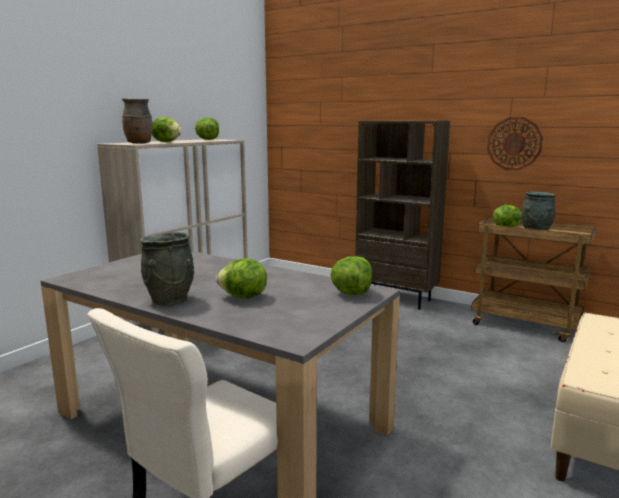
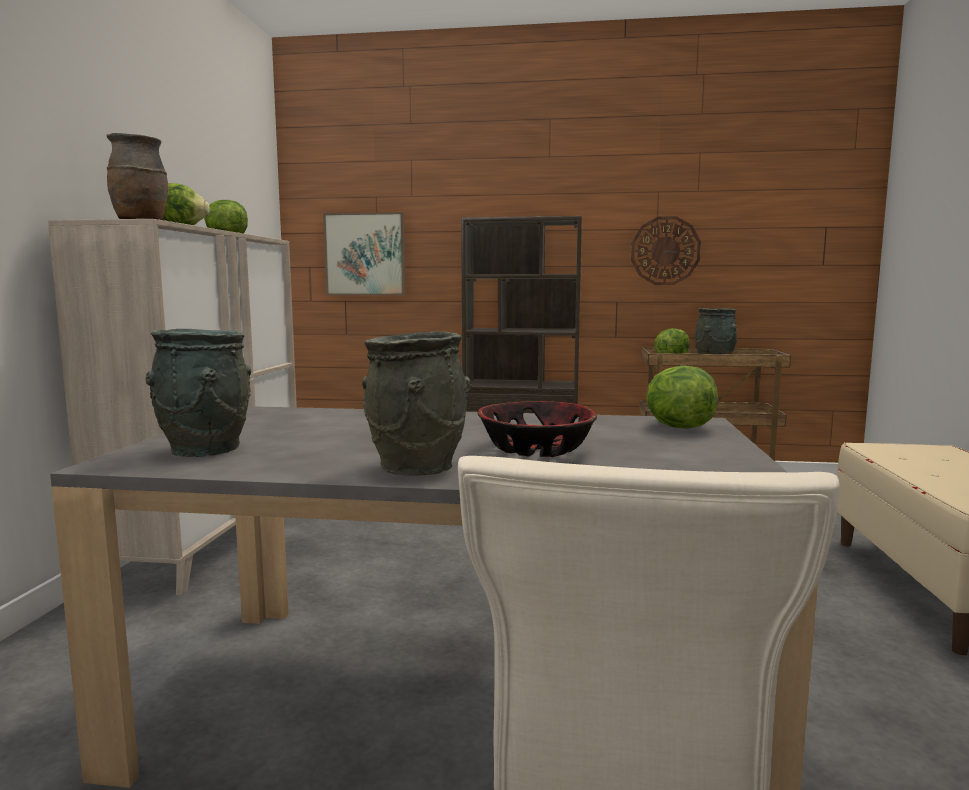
camera: 25 degrees left, 5 degrees down
(108, 275) = (205, 450): none -> grey vase
(243, 297) = (537, 449): lettuce -> bowl
(312, 140) = (365, 254): none -> picture

